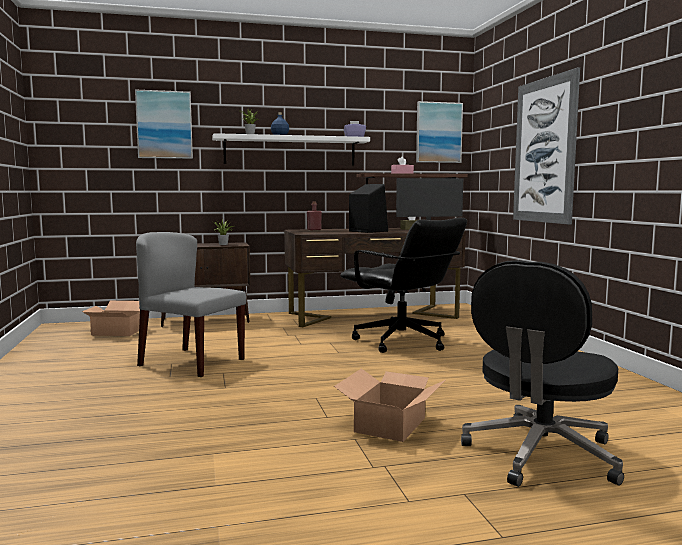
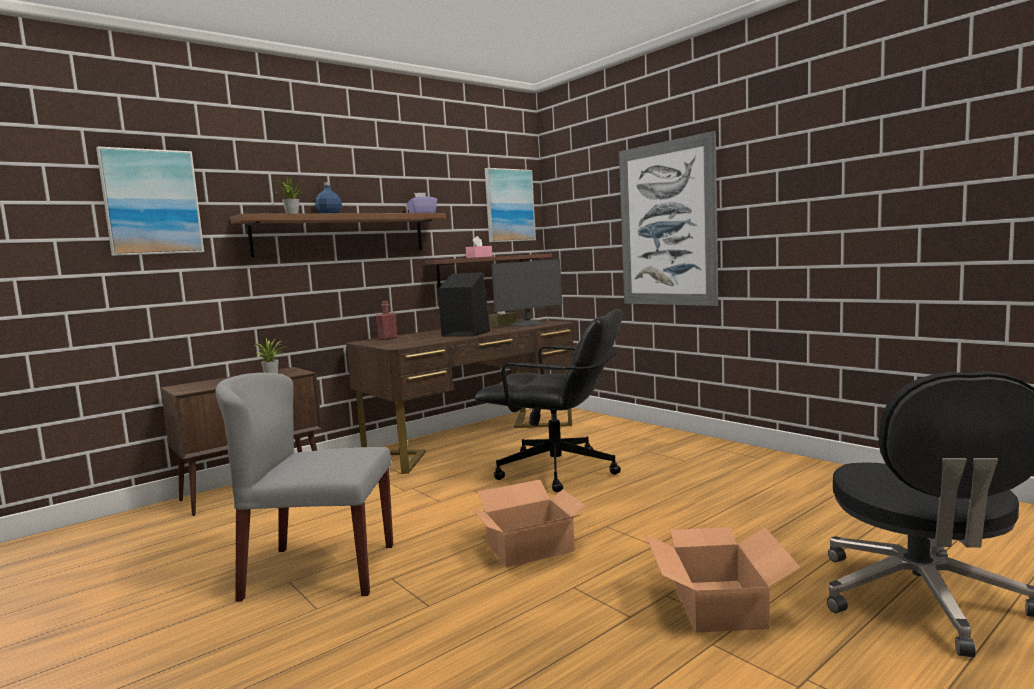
camera: 25 degrees left, 0 degrees up
(117, 332) = (123, 541): cardboard box -> cardboard box (529, 547)
(290, 151) = (341, 234): white shelf -> brown shelf

